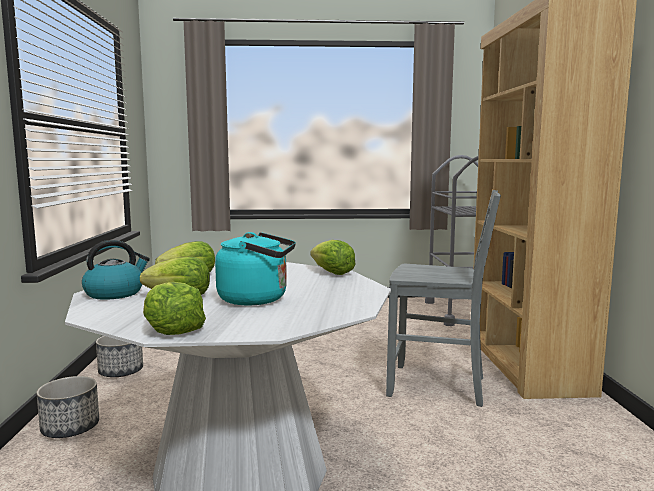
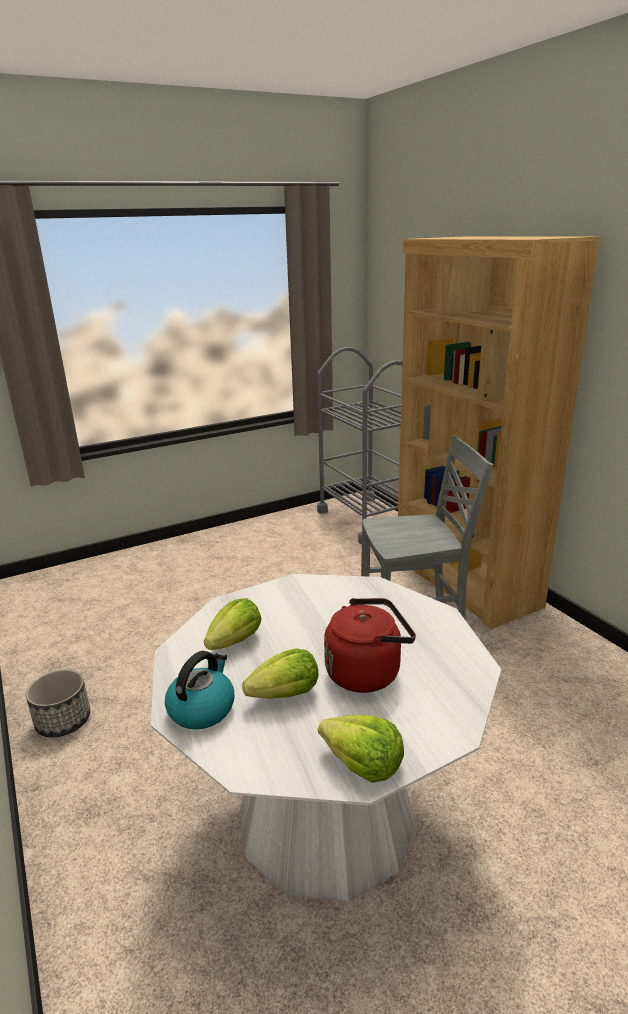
camera: 25 degrees left, 15 degrees up
(70, 428) = (86, 830): planter -> none
(257, 299) = (367, 672): turquoise kettle -> red kettle
(332, 273) = (370, 589): lettuce -> none

